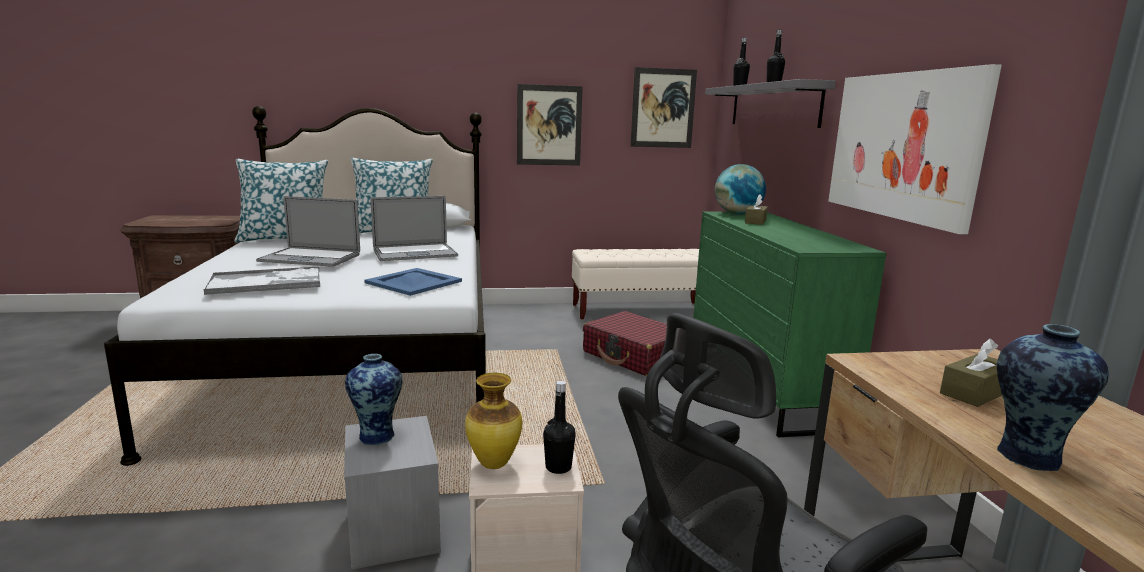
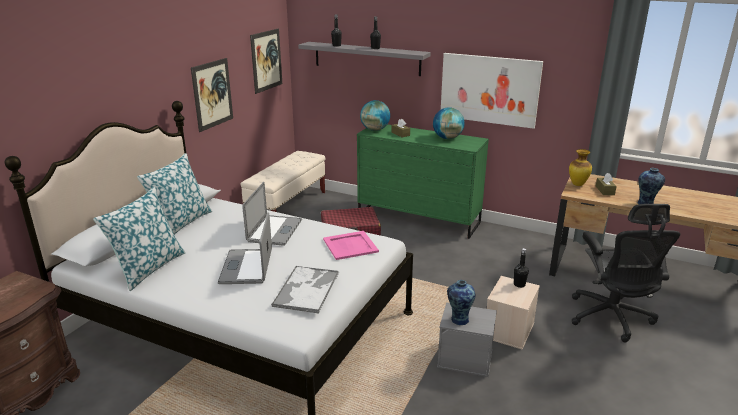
camera: 55 degrees left, 10 degrees up
(310, 258) = (246, 266): laptop -> laptop turned 135 degrees clockwise
(414, 282) = (349, 245): blue tray -> pink tray
(493, 464) = (507, 297): vase -> vase (578, 184)
(810, 237) = (447, 138): none -> globe

